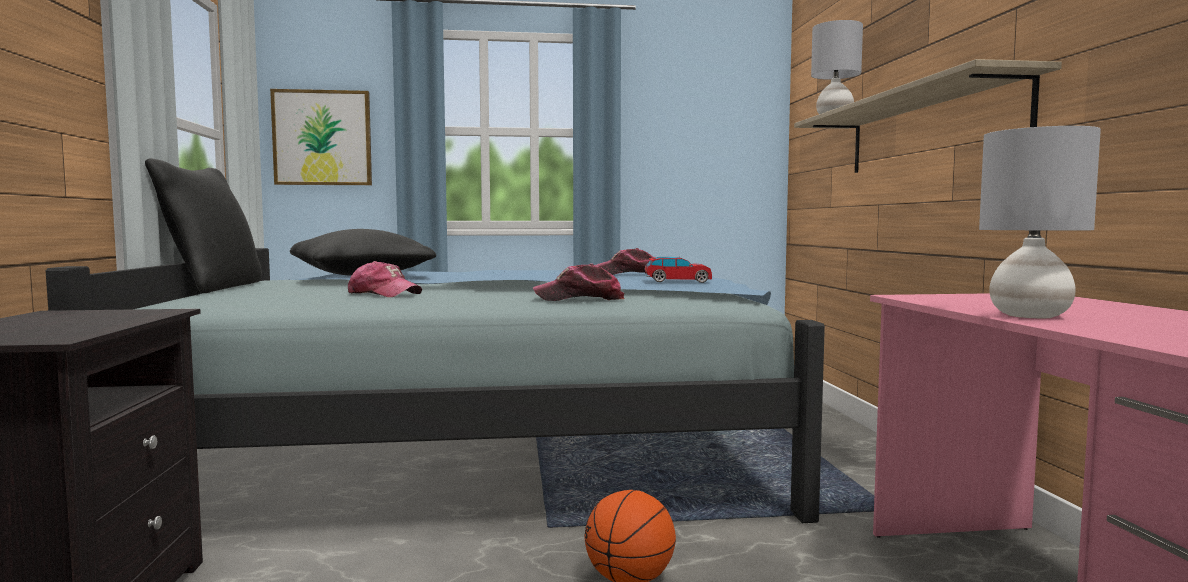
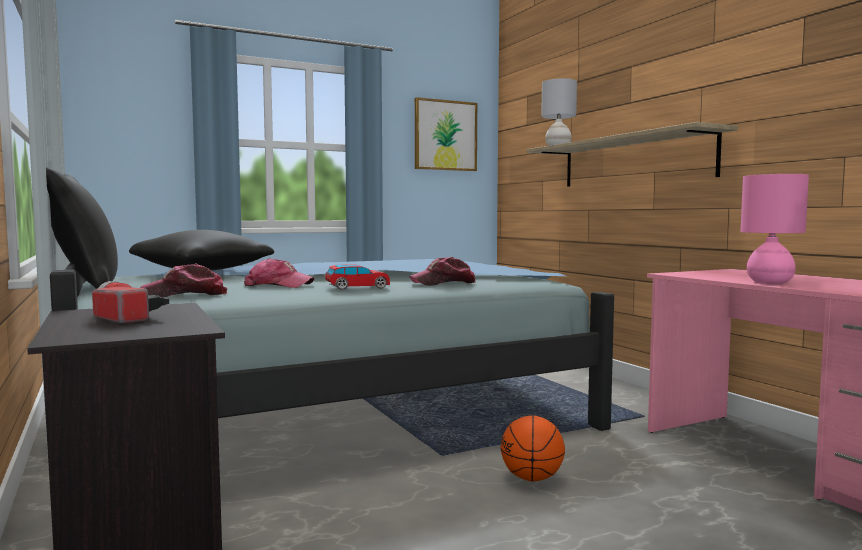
camera: 20 degrees left, 0 degrees up
(61, 321) = (124, 317): none -> flashlight
(322, 138) = (119, 145): picture -> picture (445, 135)
(628, 274) = (424, 263): cap -> cap (186, 295)
(677, 281) = (481, 268): toy car -> toy car (357, 287)
(1028, 315) = (769, 282): grey table lamp -> pink table lamp

